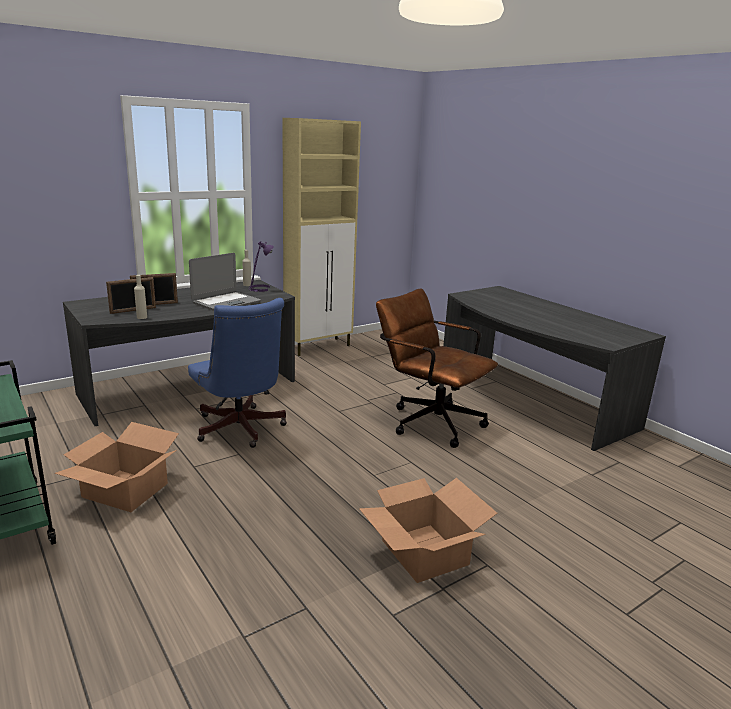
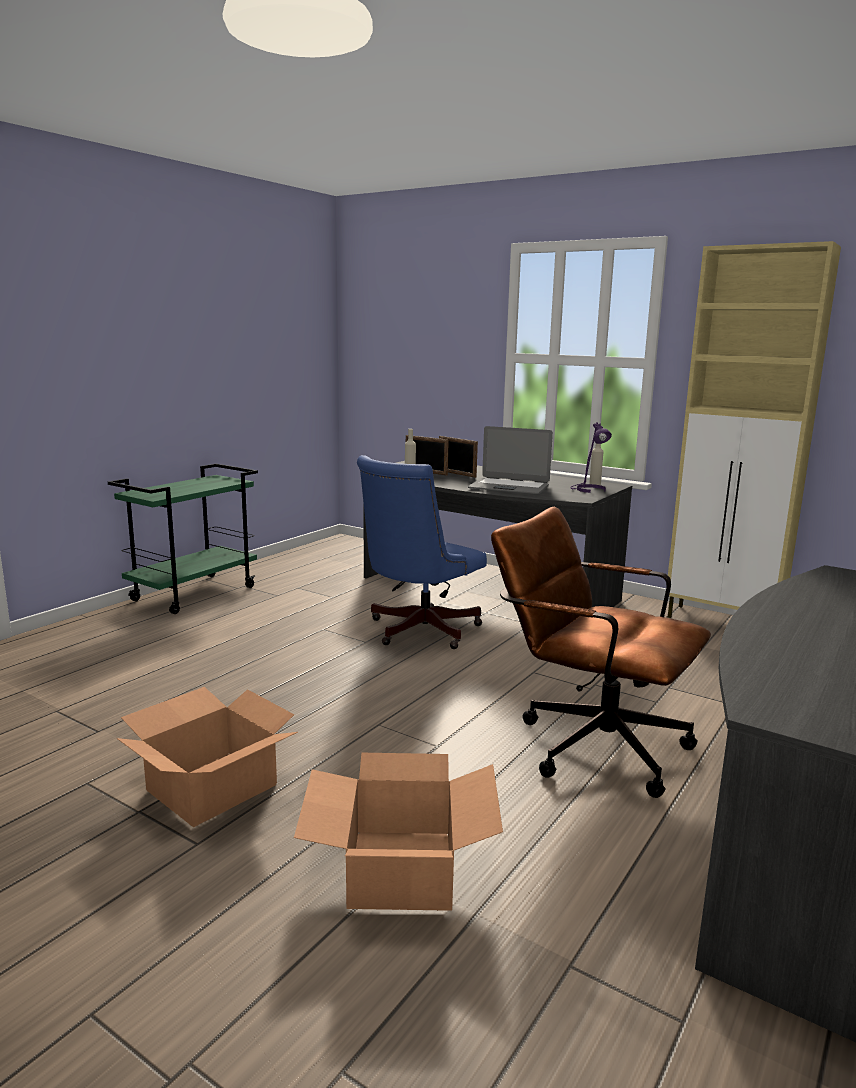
camera: 70 degrees right, 5 degrees down
(125, 491) = (262, 615): cardboard box -> cardboard box (399, 870)
(429, 421) = (589, 743): brown office chair -> brown office chair turned 75 degrees counterclockwise

